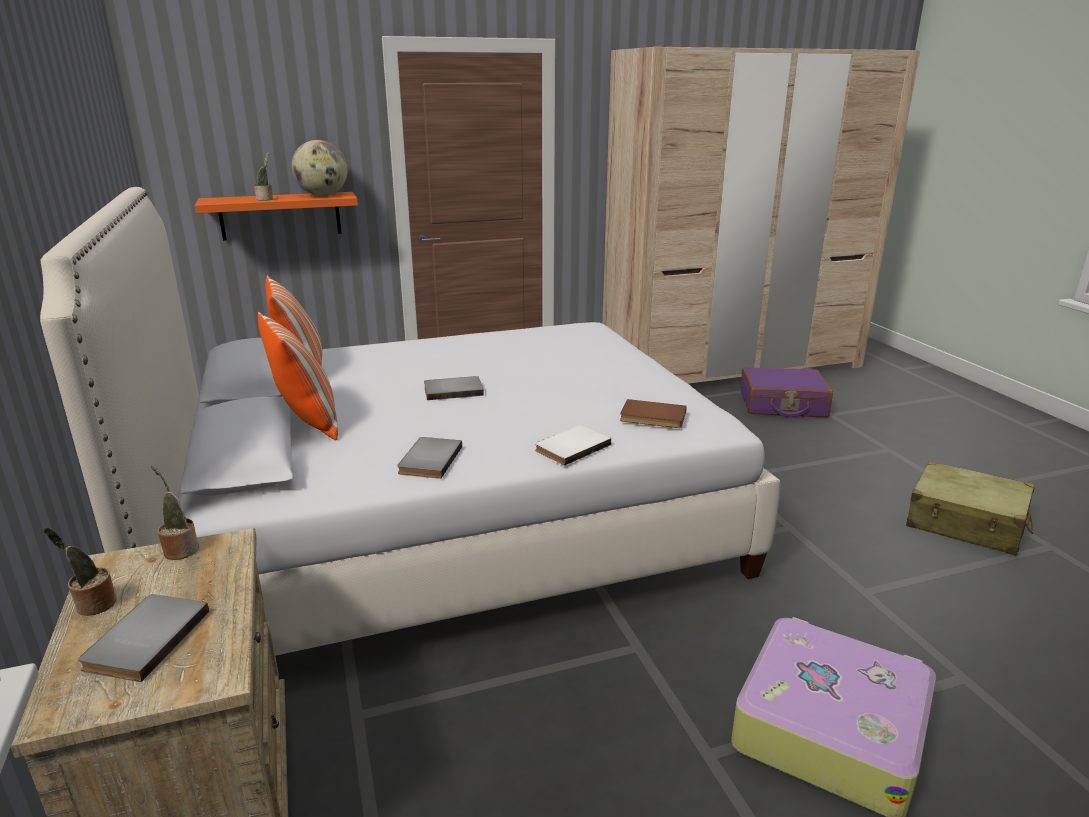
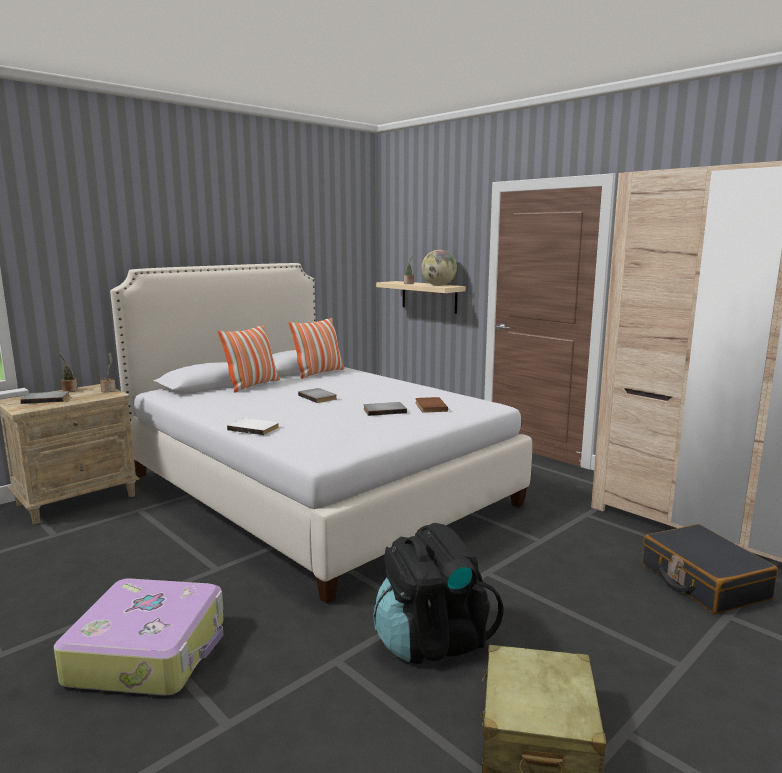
camera: 65 degrees right, 10 degrees down
(280, 216) = (429, 296): orange shelf -> beige shelf
(428, 460) = (220, 408): grey book -> grey book (384, 410)
(652, 417) = (313, 437): brown book -> brown book (429, 406)
(782, 405) = (703, 581): purple suitcase -> black suitcase
(839, 533) = (432, 640): none -> black backpack

